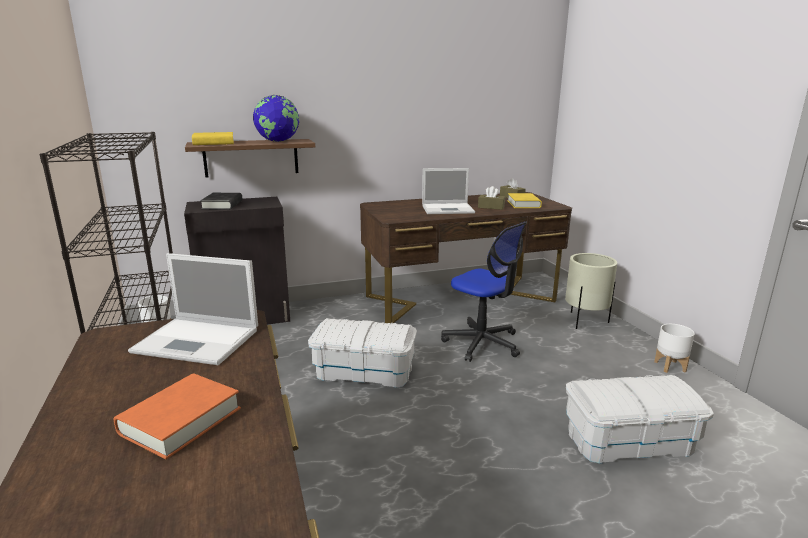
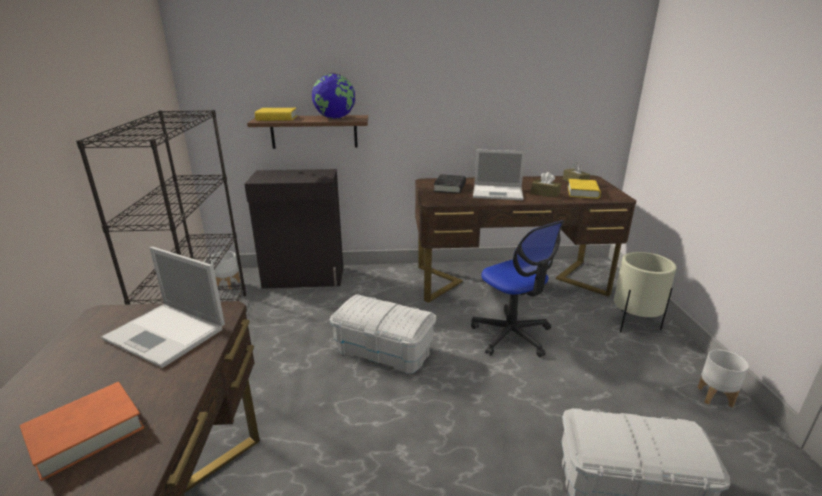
camera: 15 degrees right, 5 degrees up
(222, 205) = (282, 176): black book -> black book (449, 187)

